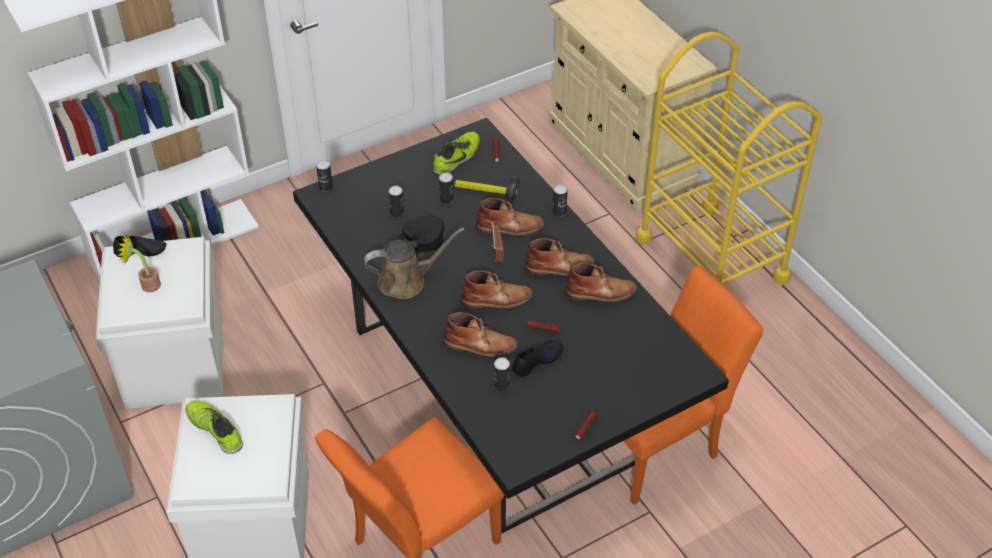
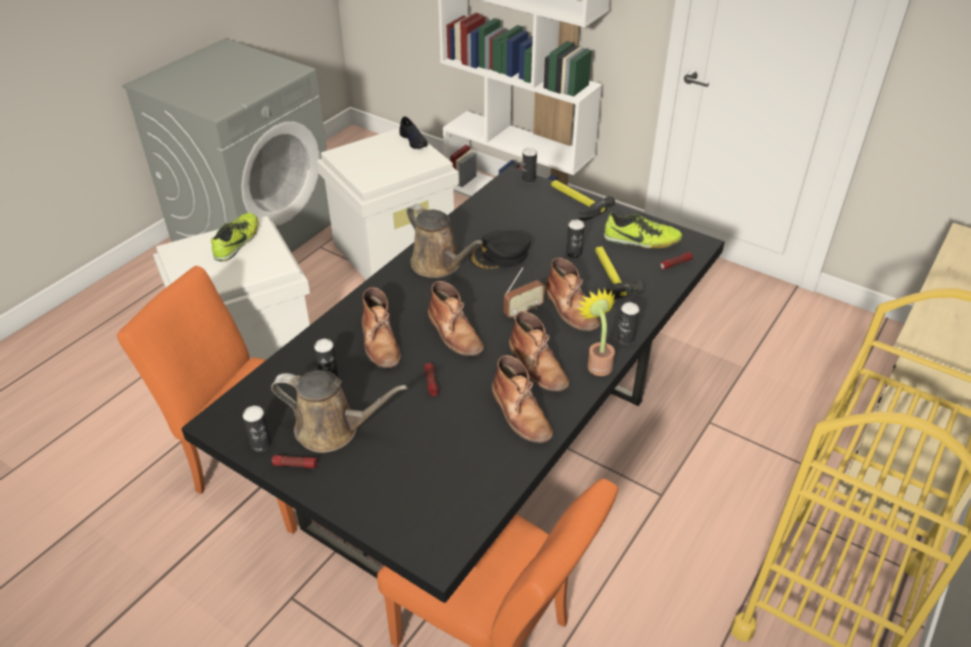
camera: 65 degrees right, 5 degrees down
(147, 285) = (378, 156): potted plant -> potted plant (597, 363)
(379, 172) = (575, 201): none -> hammer
(397, 213) = (528, 229): can -> can (261, 444)
(419, 242) = (500, 255): black cap -> black cap turned 45 degrees counterclockwise
(537, 360) = (380, 392): black shoe -> none
(561, 397) = (333, 429): none -> brown watering can

